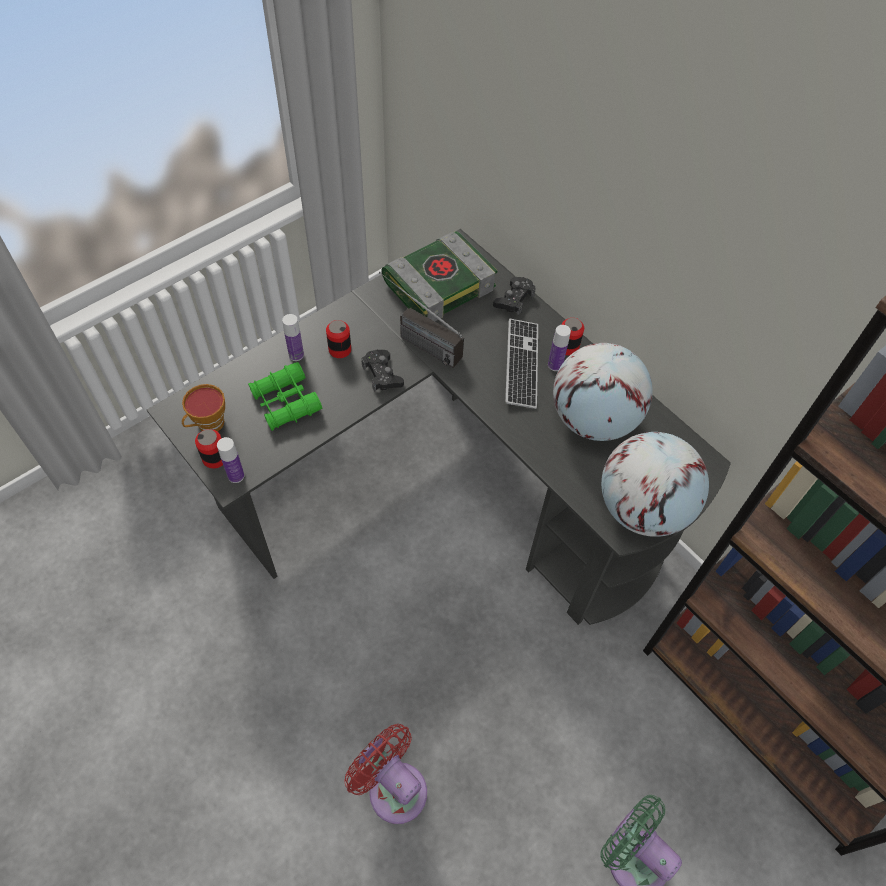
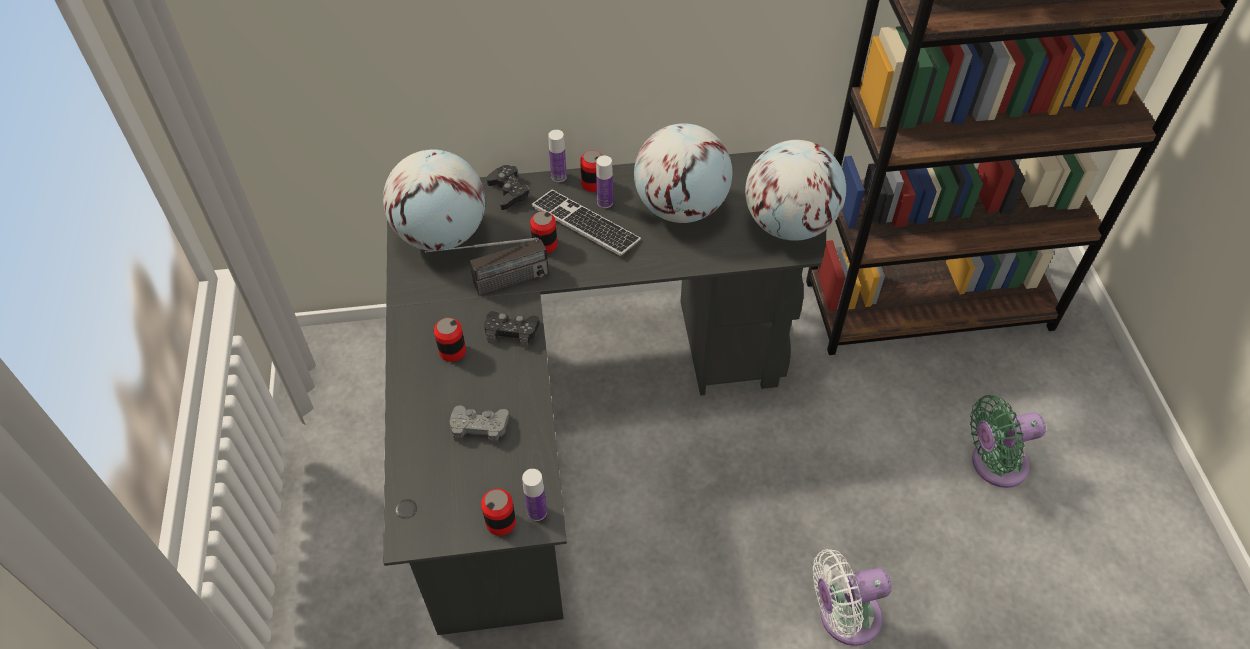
camera: 55 degrees left, 5 degrees down
(208, 425) = (453, 510): cup -> none
(285, 402) = (480, 427): green binoculars -> grey game controller
(296, 355) = (427, 391): bottle -> bottle (559, 176)
(393, 787) = (843, 617): red fan -> white fan
(439, 284) = (441, 234): book -> globe
(480, 350) = (545, 245): none -> can

